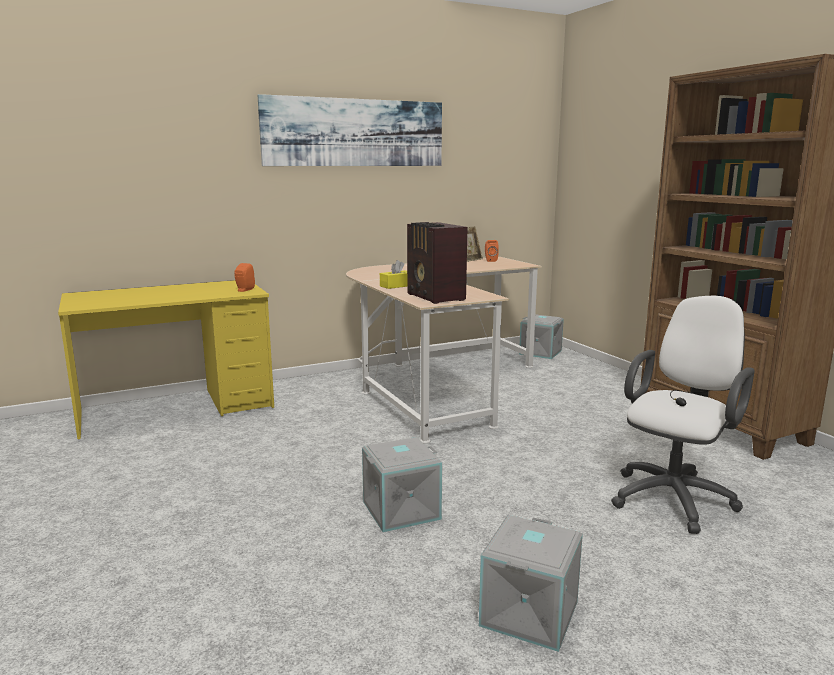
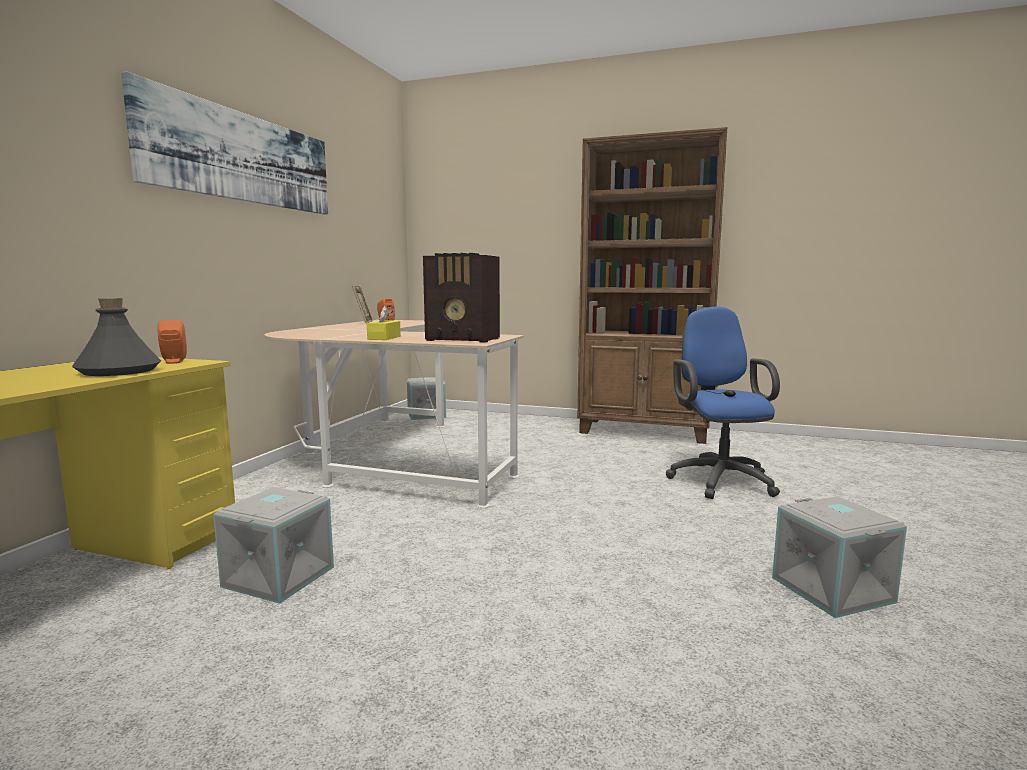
camera: 45 degrees left, 5 degrees down
(204, 294) = (119, 371): none -> grey bottle
(401, 509) = (592, 567): grey storage box -> grey storage box (278, 576)
(675, 496) = (719, 479): white office chair -> blue office chair

